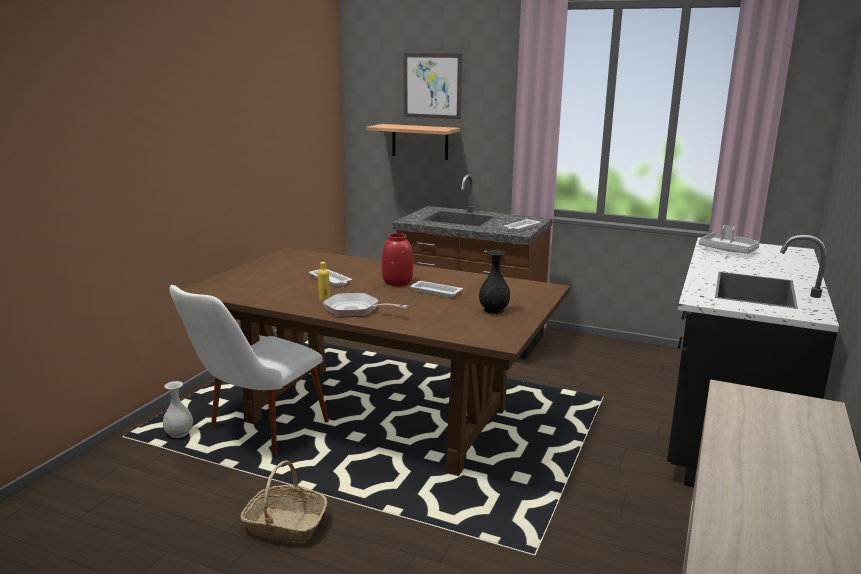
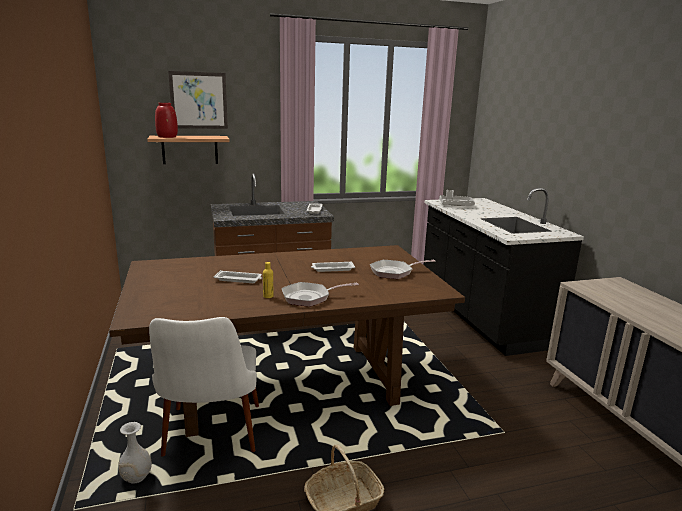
camera: 40 degrees left, 0 degrees up
(397, 282) = (292, 269): red vase -> red vase (167, 137)
(494, 310) = (394, 272): black vase -> frying pan

